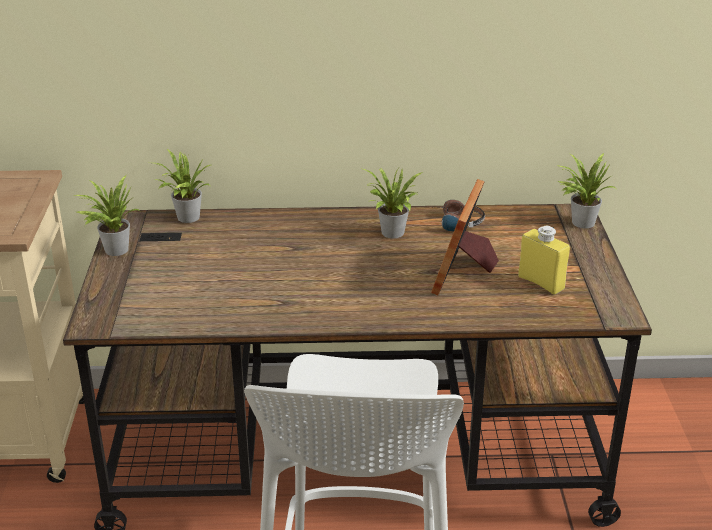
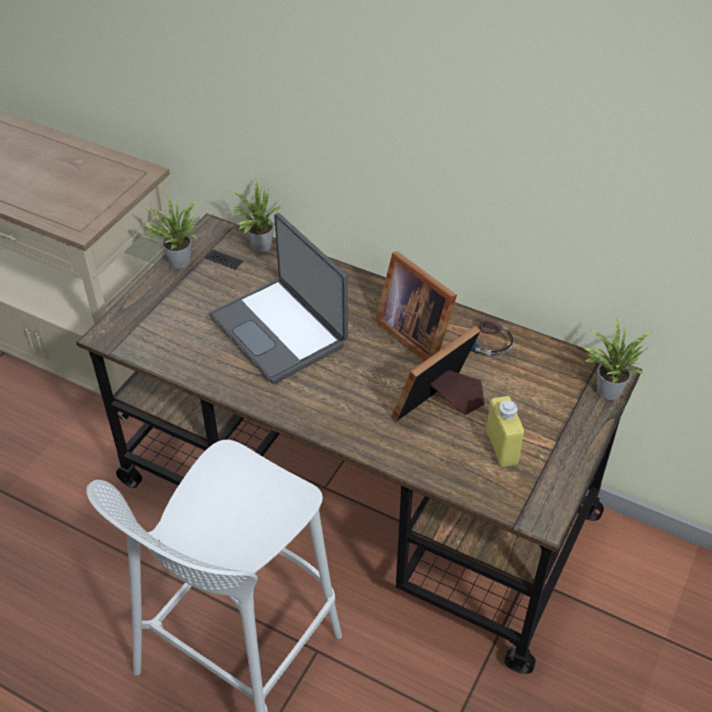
camera: 30 degrees right, 15 degrees up
(268, 268) = (280, 330): none -> laptop
(392, 234) = (415, 332): potted plant -> picture frame

